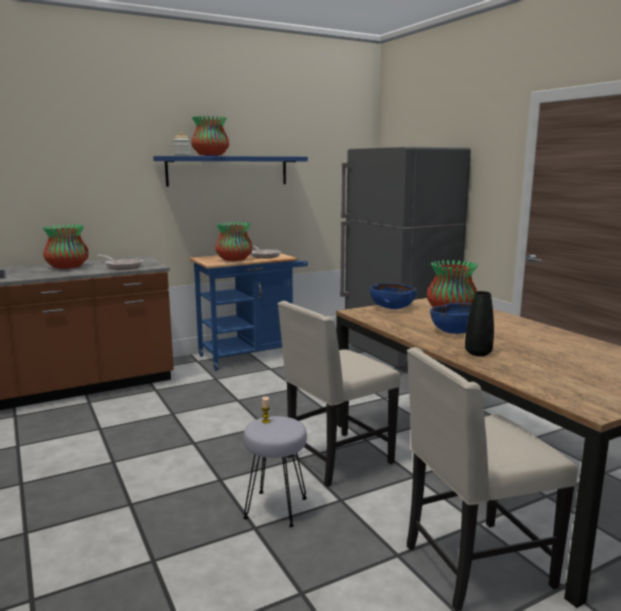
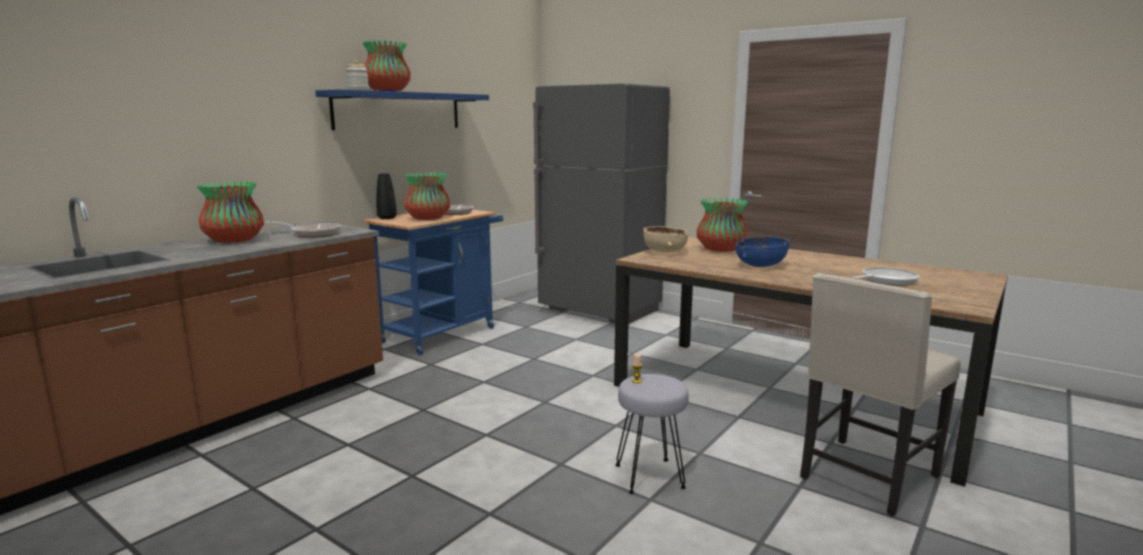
camera: 25 degrees left, 0 degrees up
(336, 460) = (654, 418): beige chair -> none
(392, 308) = (664, 252): blue bowl -> beige bowl
(478, 353) = (811, 280): black vase -> black vase (387, 218)
(560, 365) = (886, 280): none -> frying pan

